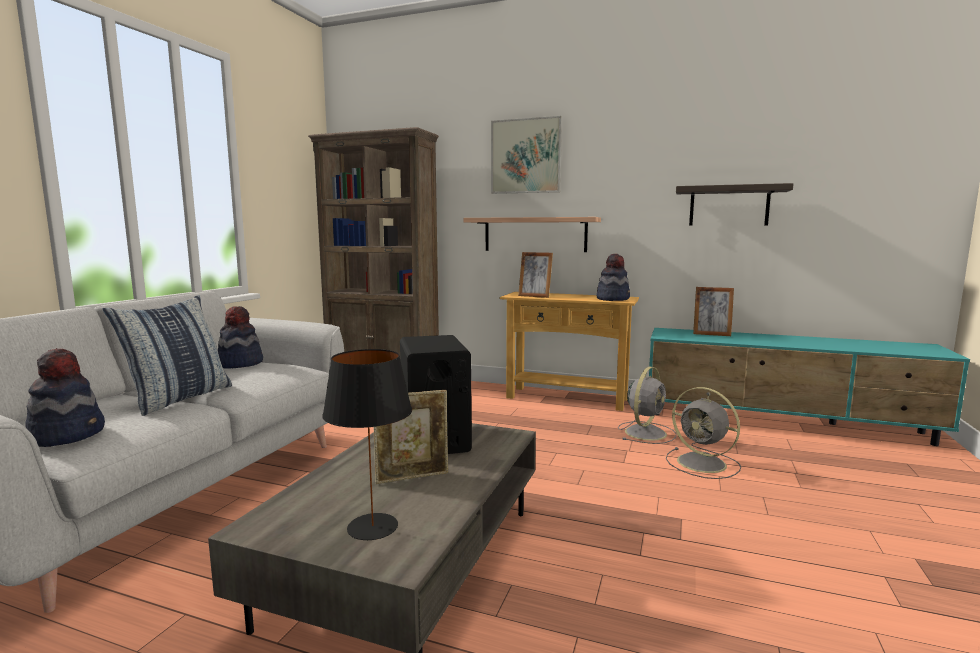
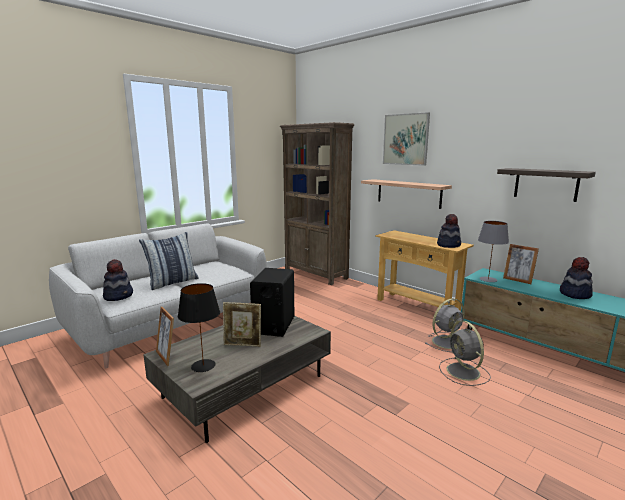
camera: 25 degrees right, 5 degrees up
(239, 363) = (213, 264): hat -> hat (574, 294)
(535, 296) = (398, 237): picture frame -> picture frame (166, 357)
(679, 337) = (488, 279): none -> grey table lamp

